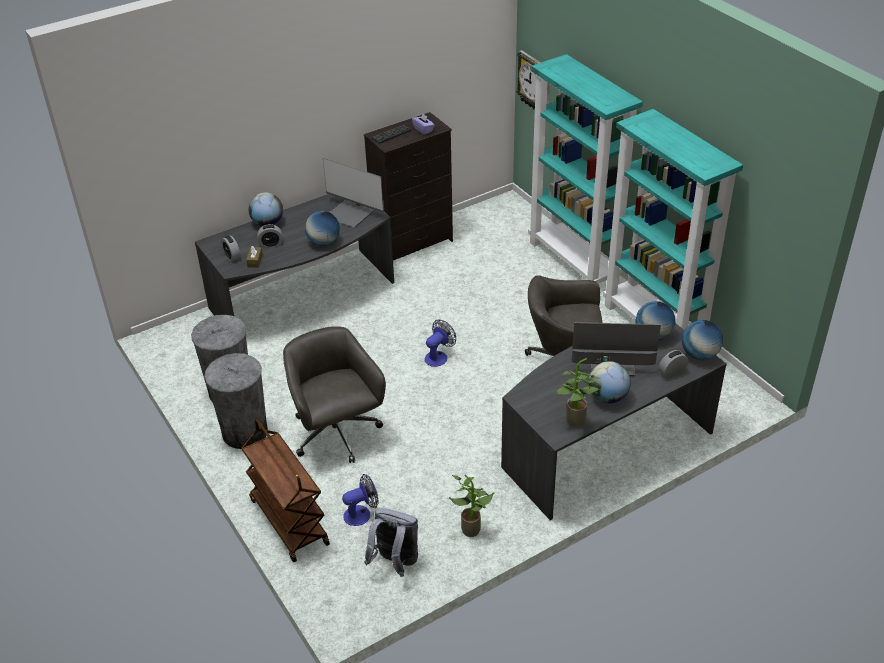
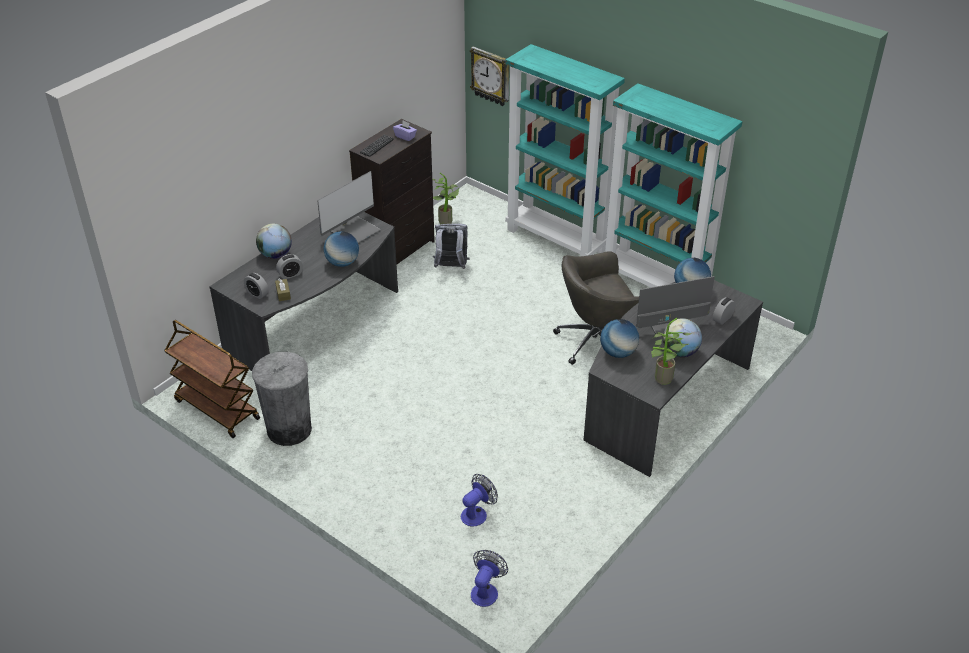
camera: 20 degrees left, 0 degrees up
(244, 432) = (324, 465): grey trash can -> none
(288, 521) = (411, 538): brown cart -> brown cart (216, 409)
(336, 434) = (416, 446): grey office chair -> none
(350, 214) = (354, 230): monitor -> monitor turned 60 degrees counterclockwise
(395, 562) = (530, 549): grey backpack -> grey backpack (451, 267)
(438, 356) = (475, 352): fan -> fan (486, 590)
(472, 528) = (585, 501): potted plant -> potted plant (446, 221)
(699, 355) = (737, 298): globe -> globe (618, 352)

